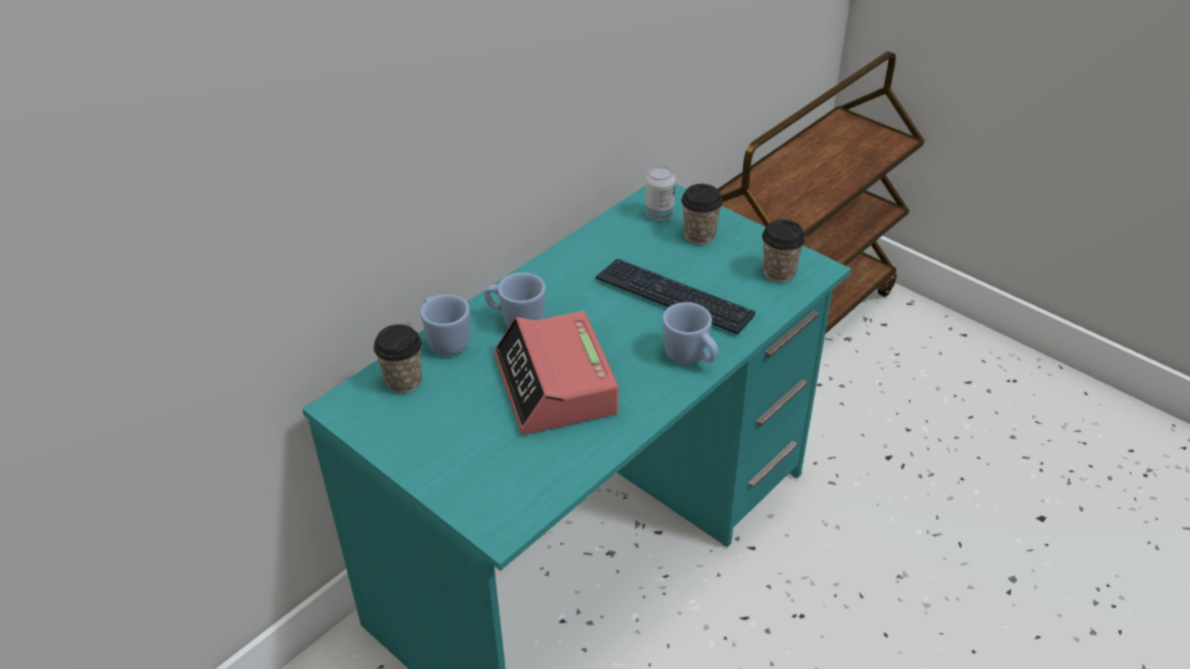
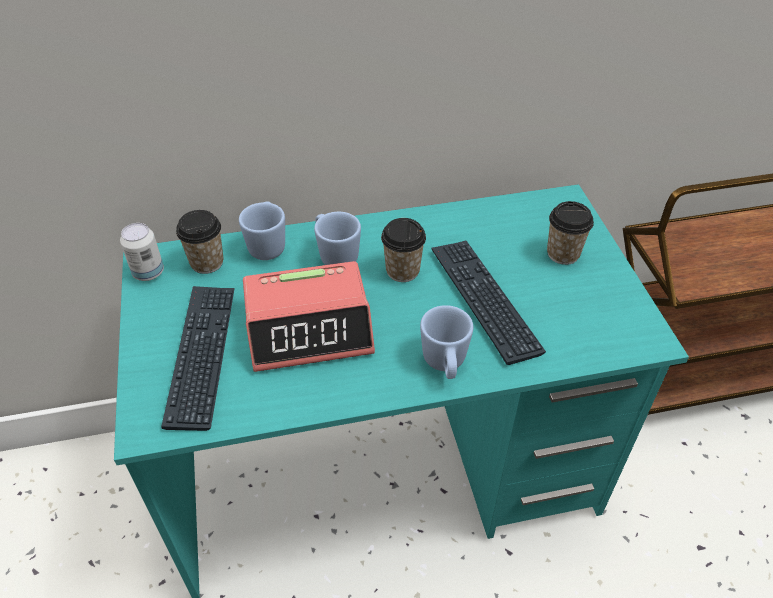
camera: 35 degrees right, 5 degrees up
(486, 452) = (202, 355): none -> keyboard
(556, 385) = (310, 327): alarm clock -> alarm clock turned 120 degrees counterclockwise
(659, 214) = (544, 218): can -> can (148, 272)
(779, 273) = (607, 325): cup -> cup (402, 271)

